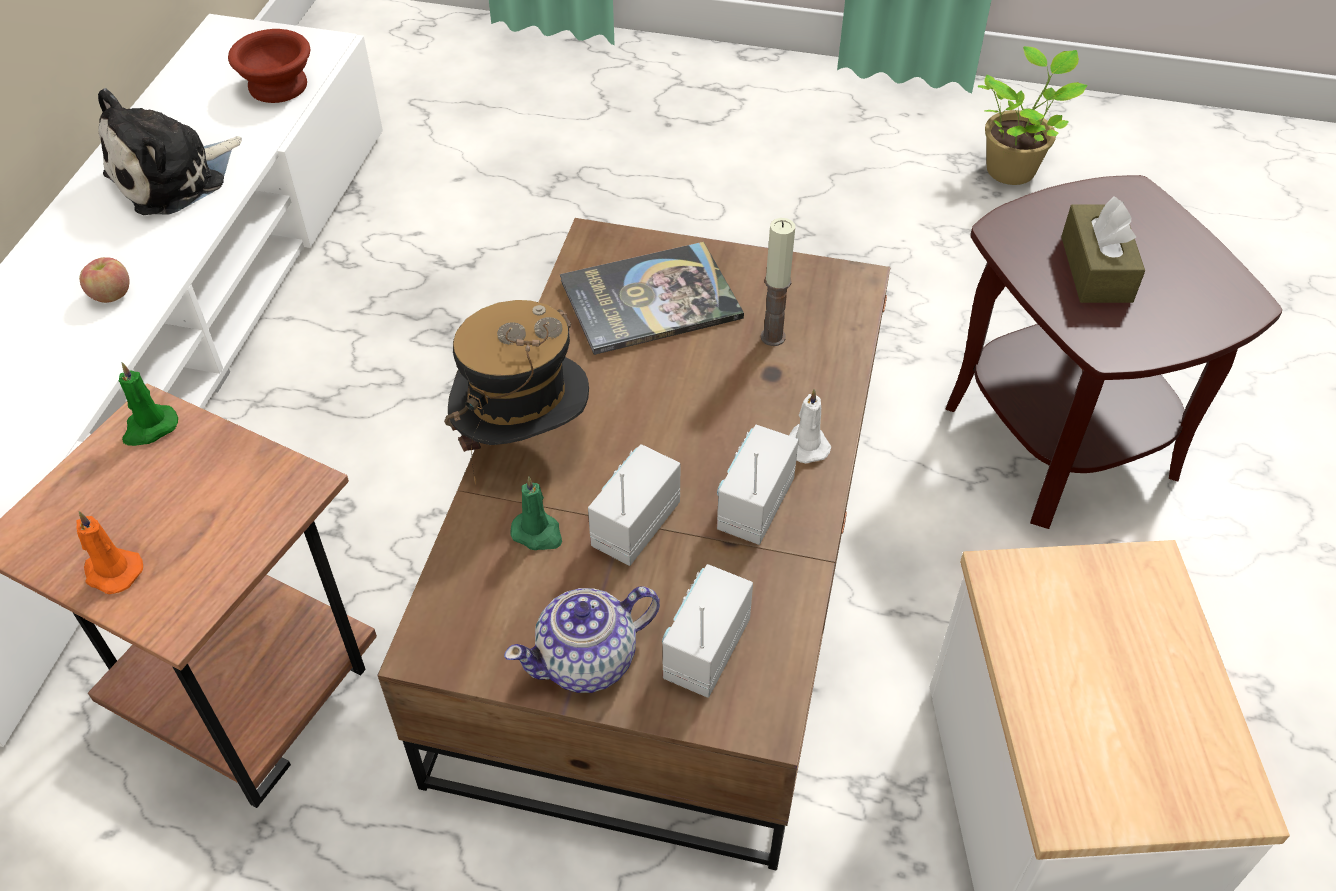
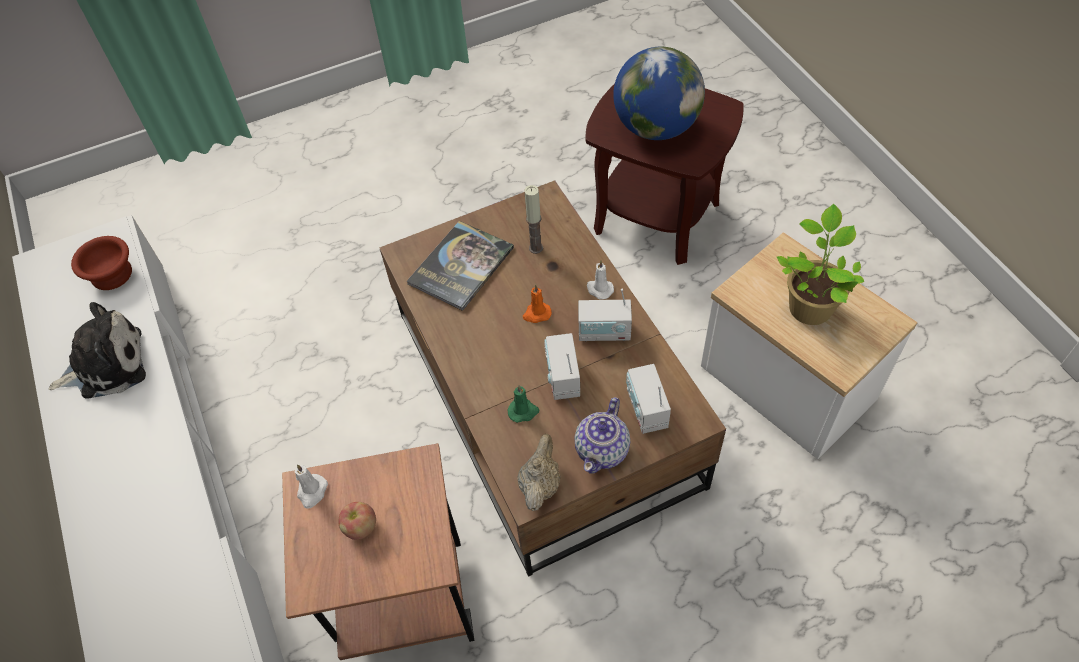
camera: 35 degrees left, 5 degrees up
(111, 295) = (147, 452): apple -> apple (361, 527)
(112, 572) = (376, 569): orange candle -> orange candle (536, 314)
(149, 428) = (312, 492): green candle -> white candle
(173, 177) = (106, 365): plush toy -> plush toy turned 120 degrees counterclockwise
(459, 643) = (540, 485): none -> beige teapot
(524, 443) = (473, 375): hat -> none
(754, 506) = (604, 332): radio -> radio turned 75 degrees counterclockwise
(1013, 168) = (521, 93): potted plant -> potted plant (810, 305)
(1096, 269) = (656, 128): brown tissue box -> globe

